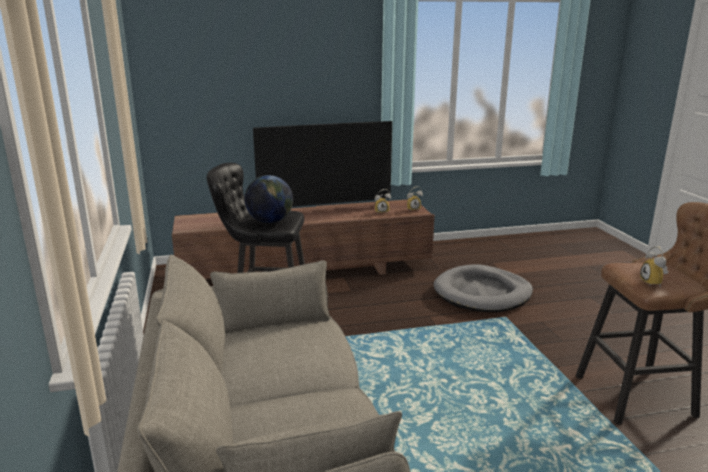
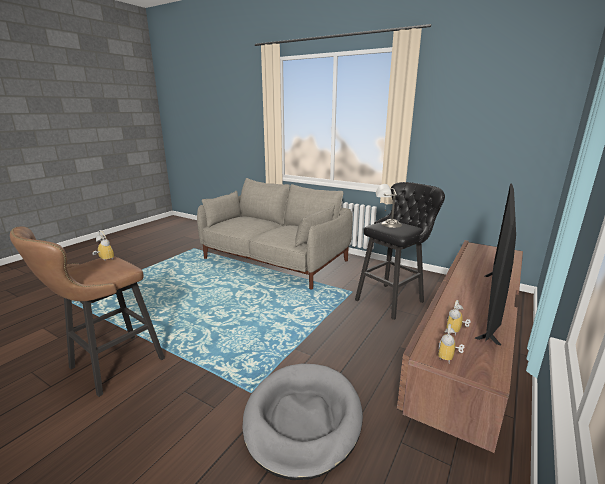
camera: 135 degrees right, 0 degrees up
(270, 221) = (387, 224): globe -> white table lamp

